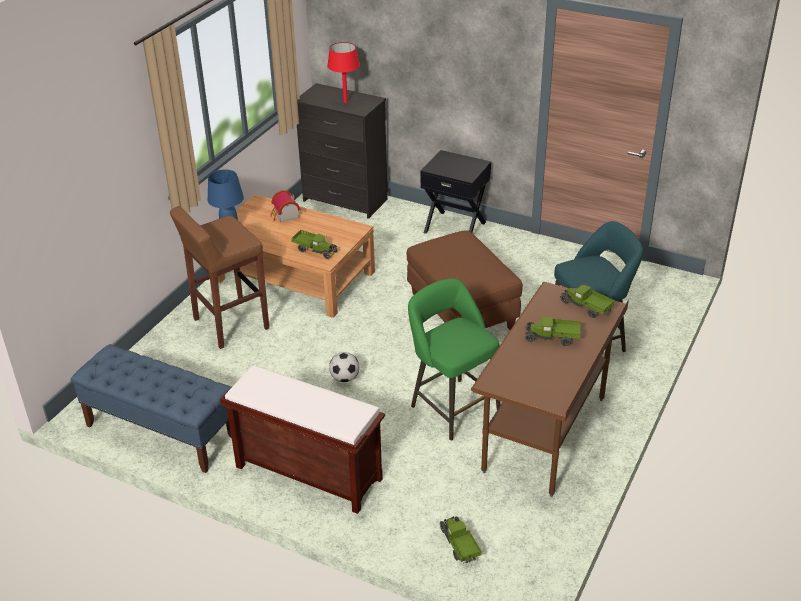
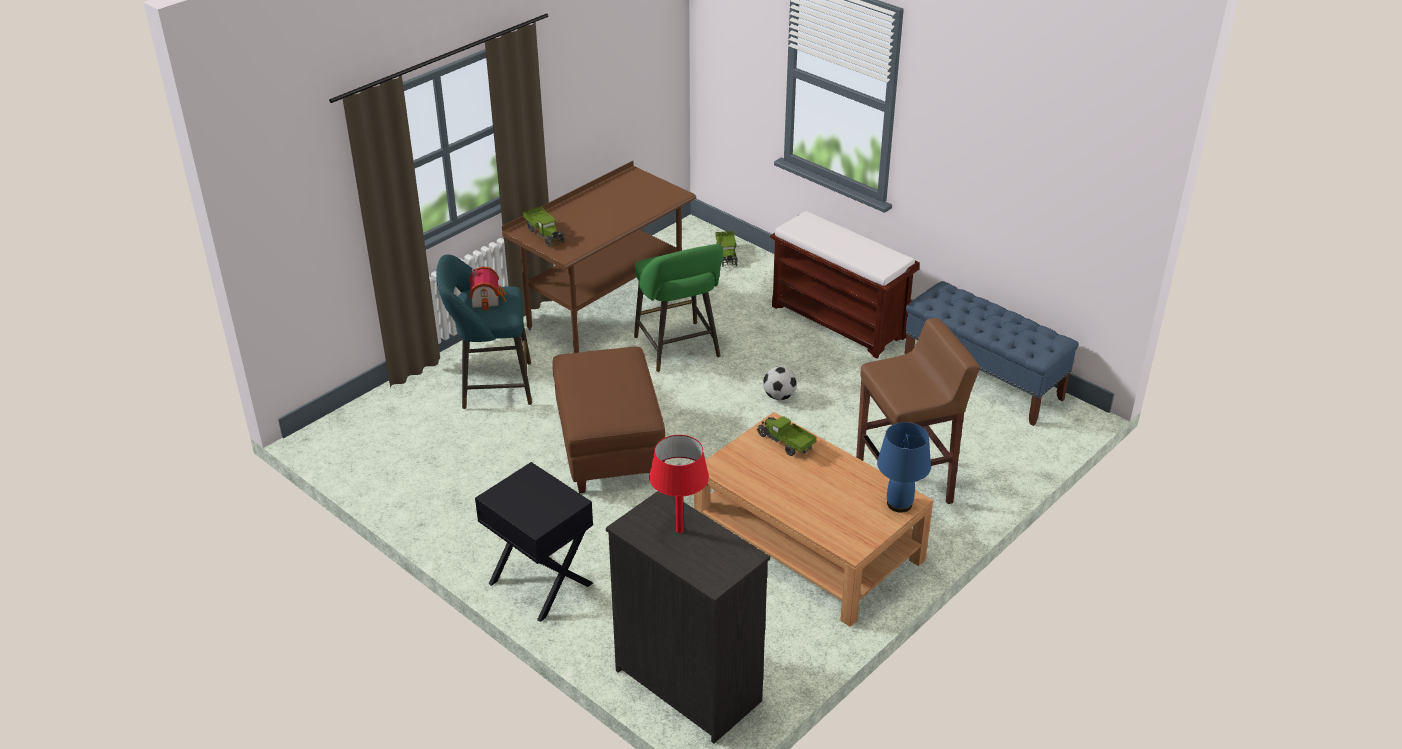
camera: 165 degrees left, 0 degrees up
(285, 216) = (814, 510): toy house -> toy house (487, 298)
(552, 338) = (598, 215): toy truck -> none

